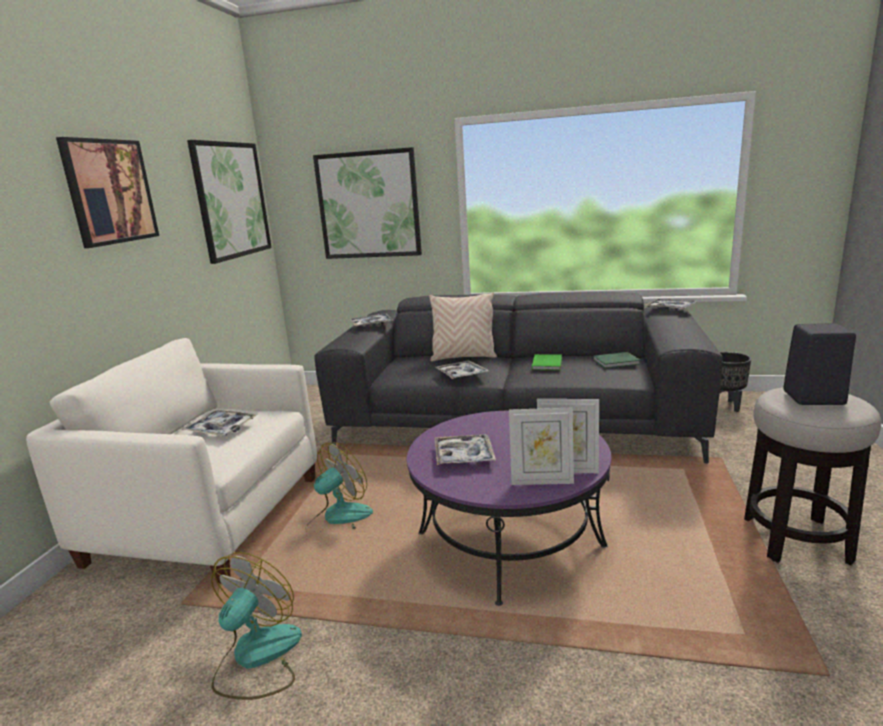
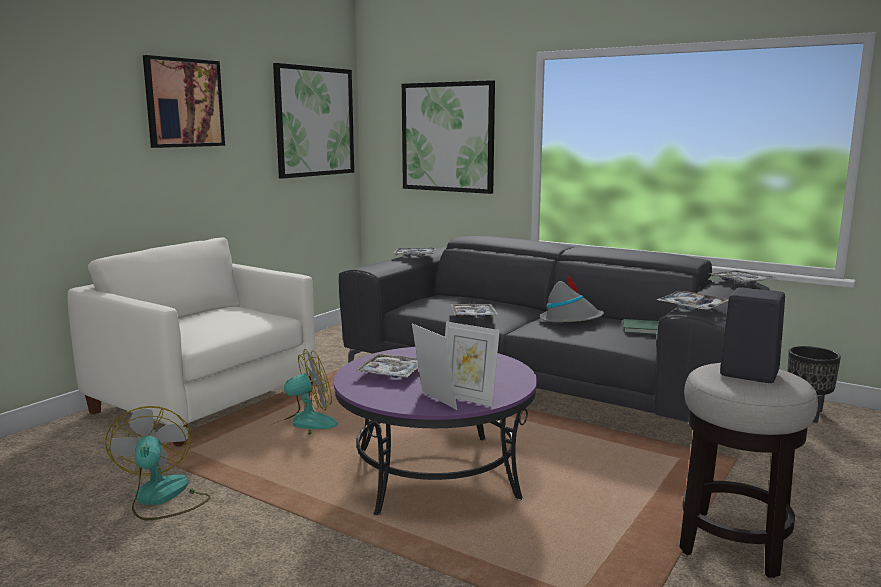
camera: 20 degrees right, 5 degrees down
(221, 429) = (221, 318): tray -> tray (692, 307)
(257, 658) = (162, 498): fan -> fan turned 60 degrees counterclockwise
(463, 357) = (496, 302): beige pillow -> none
(542, 481) = (434, 401): picture frame -> picture frame turned 150 degrees counterclockwise
(547, 364) = (571, 320): green book -> grey hat

